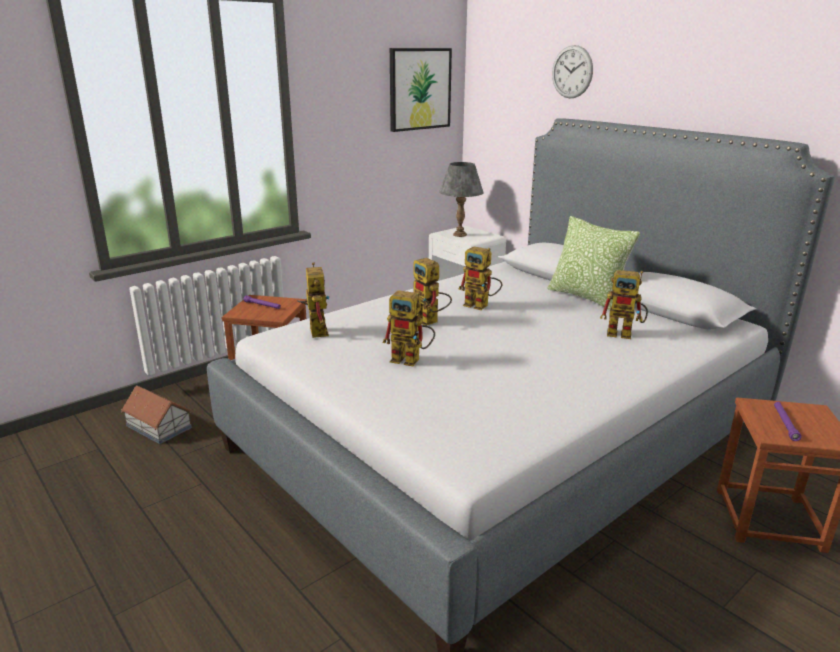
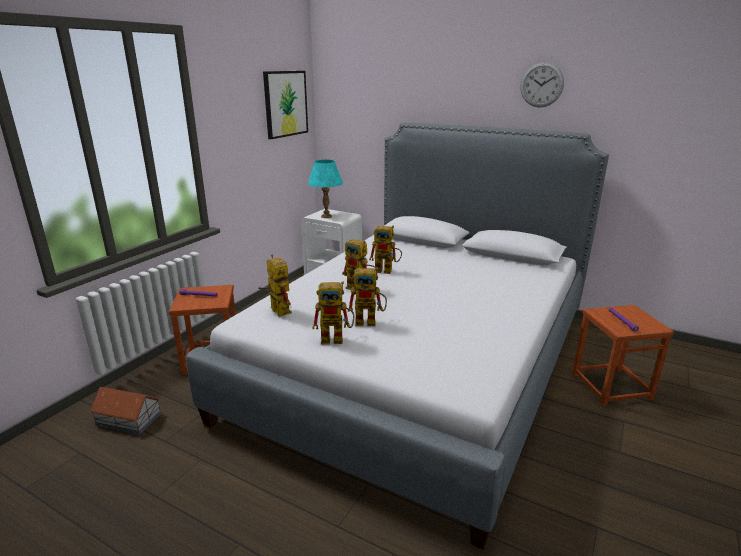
camera: 20 degrees left, 0 degrees up
(459, 234) = (326, 216): grey table lamp -> turquoise table lamp
(572, 72) = (407, 88): wall clock -> wall clock (541, 85)
(586, 297) = (453, 253): pillow -> none
(625, 334) = (498, 276): toy robot -> toy robot (337, 338)

